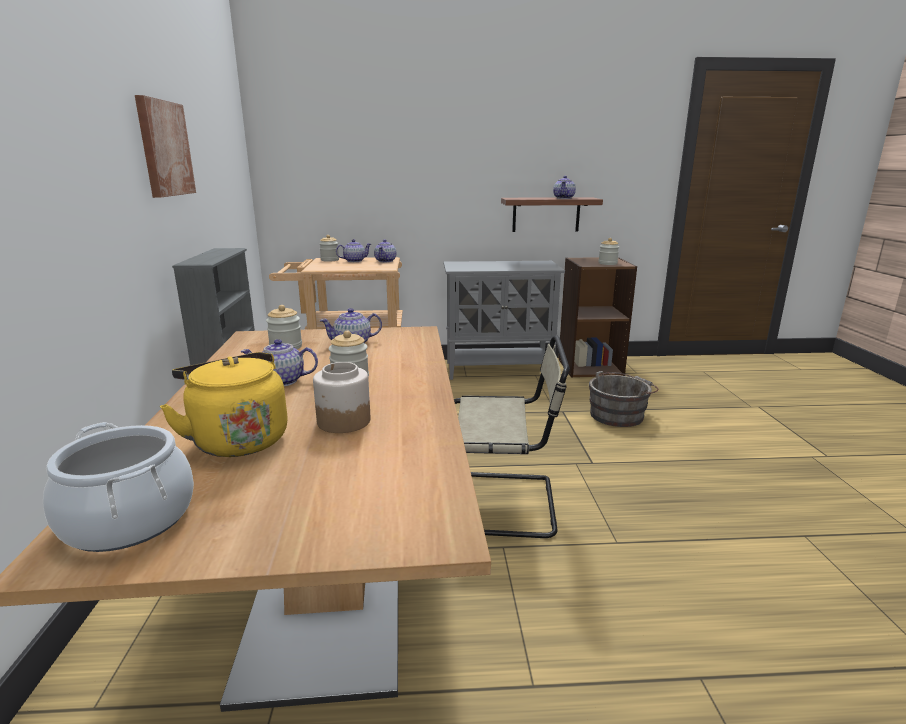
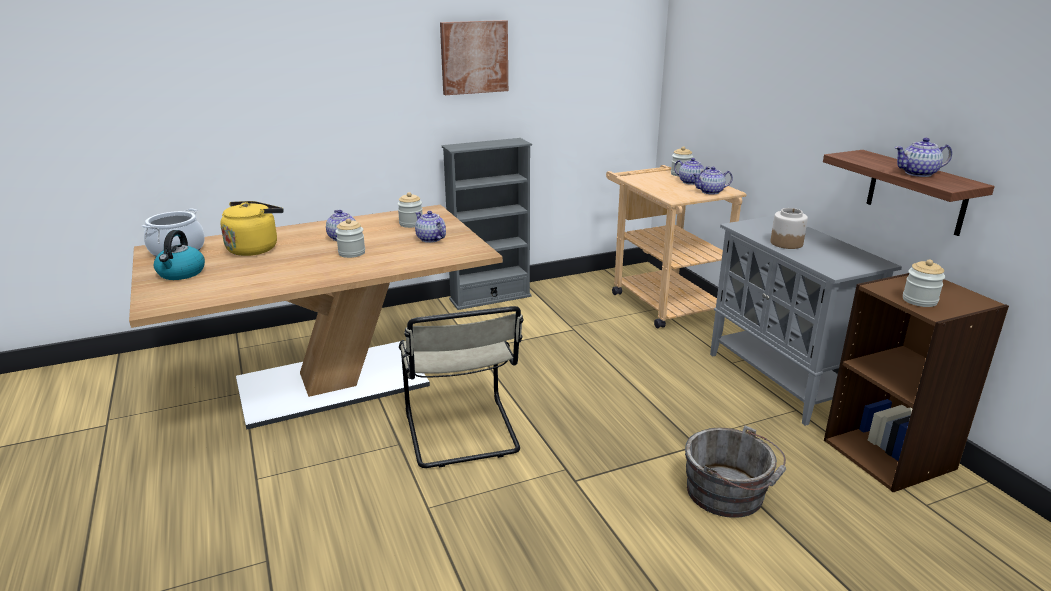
camera: 70 degrees right, 5 degrees up
(284, 509) = (181, 273): none -> kettle
(343, 421) = (281, 265): jar -> jar (786, 243)

